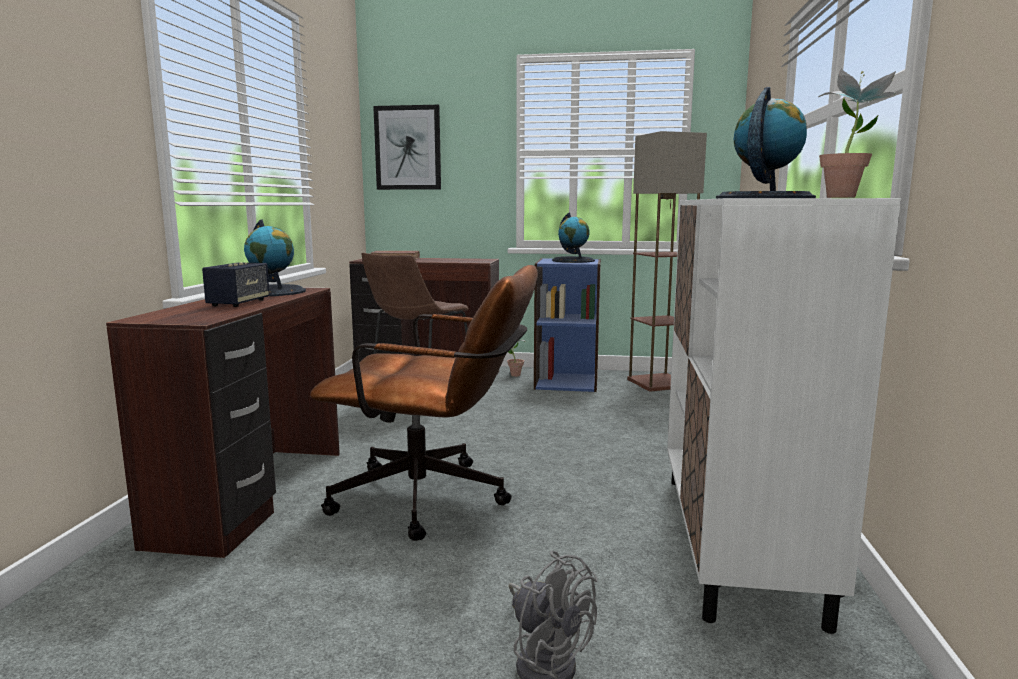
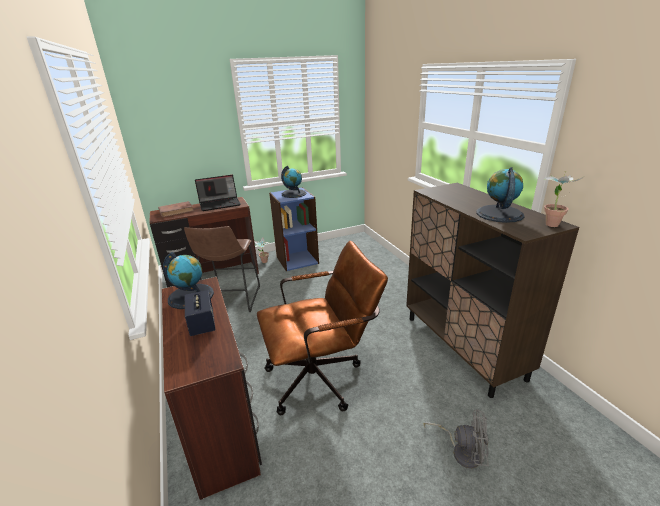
camera: 30 degrees left, 15 degrees up
(408, 148) = (160, 129): picture -> none
(458, 259) = (220, 204): none -> laptop
(659, 383) = (342, 247): floor lamp -> none
(736, 542) = (463, 347): white cabinet -> brown cabinet

